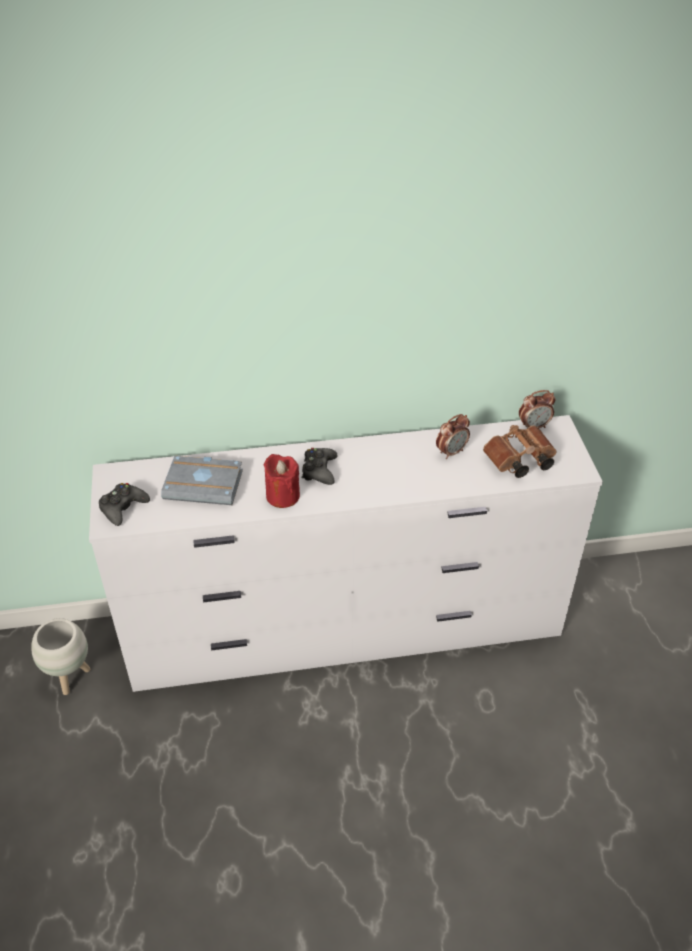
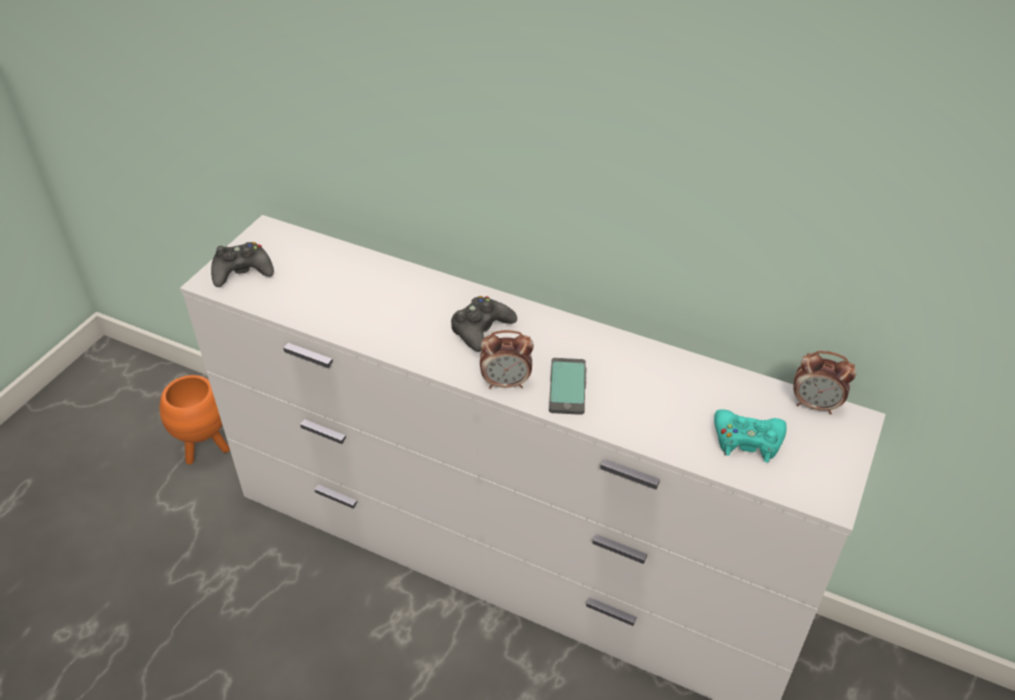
camera: 35 degrees right, 0 degrees up
(70, 678) = (206, 450): white planter -> orange planter
(205, 484) = (345, 286): grey book -> none
(283, 496) = (412, 338): red candle -> none
(401, 479) = (568, 387): none -> phone
(451, 452) = (666, 384): alarm clock -> alarm clock (506, 383)
(518, 462) = (747, 440): brown binoculars -> turquoise game controller

